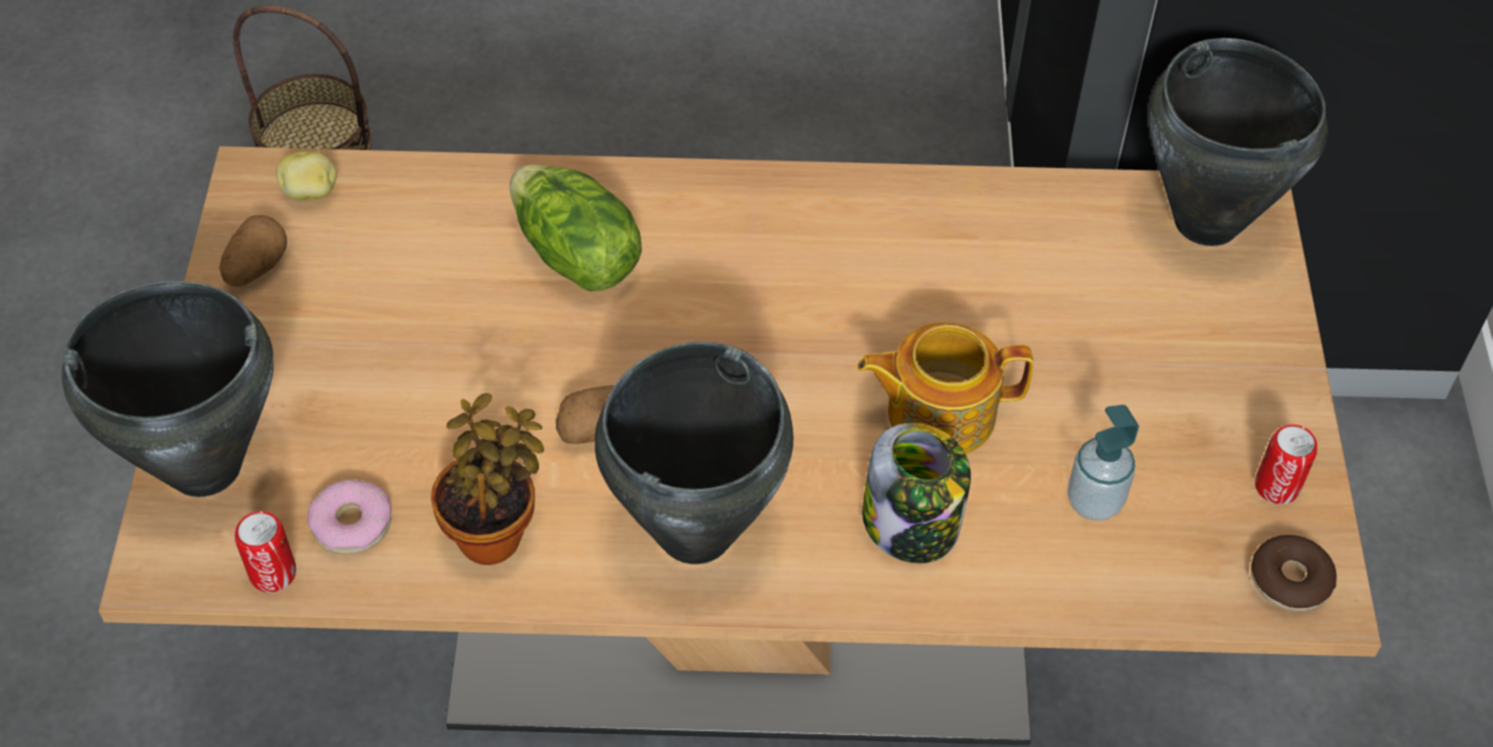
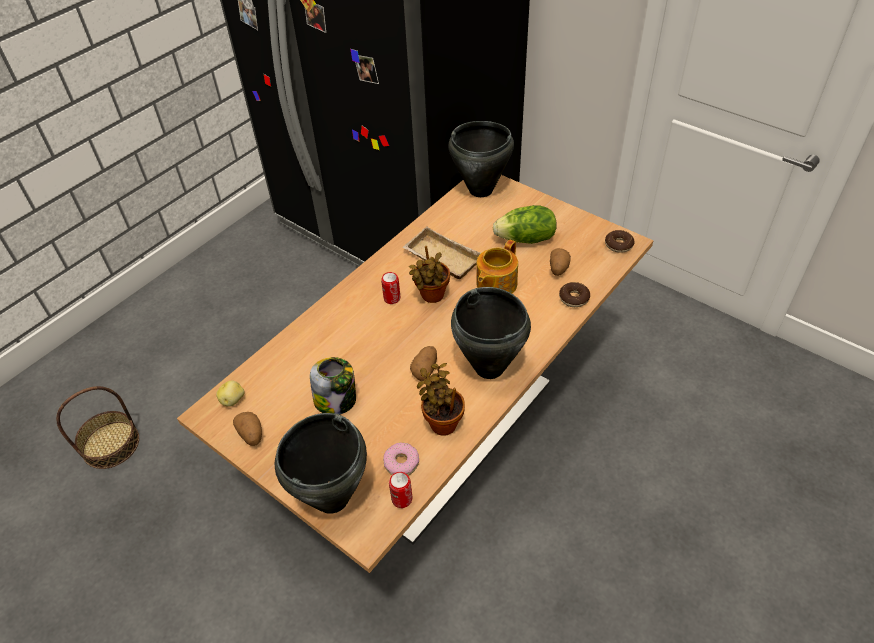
camera: 50 degrees left, 5 degrees down
(575, 257) = (344, 339): lettuce -> lettuce (526, 239)
(803, 325) = (431, 297): none -> potted plant
(912, 525) = (532, 313): jar -> jar (336, 400)
(925, 276) = (440, 258): none -> beige tray
(1028, 580) = (574, 298): none -> donut
(1094, 501) = (558, 268): soap dispenser -> potato
(1276, 487) = (585, 229): can -> can (392, 298)

